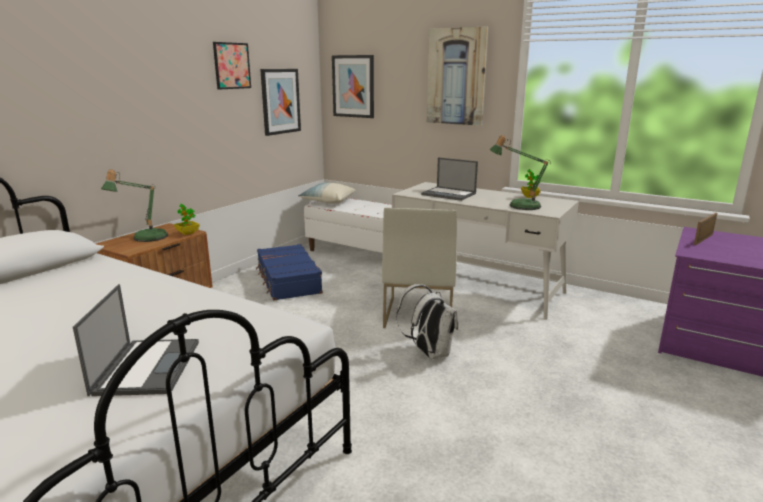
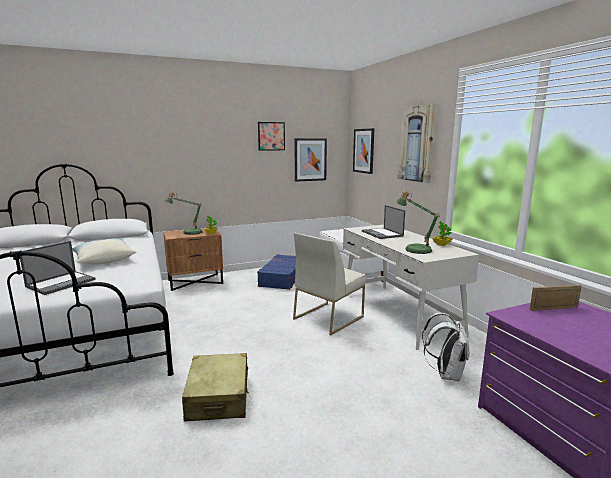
camera: 35 degrees right, 5 degrees down
(327, 201) = (337, 231): pillow -> pillow (104, 260)
(429, 353) = (296, 342): white backpack -> white backpack (446, 374)
(445, 449) = (218, 397): none -> beige suitcase

